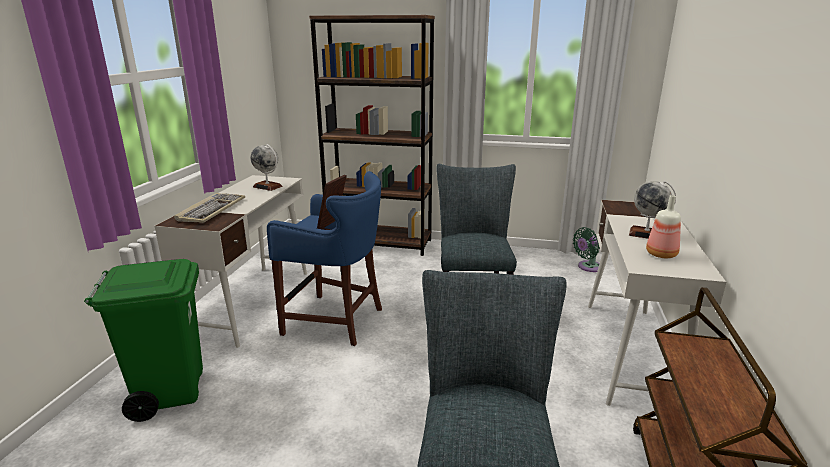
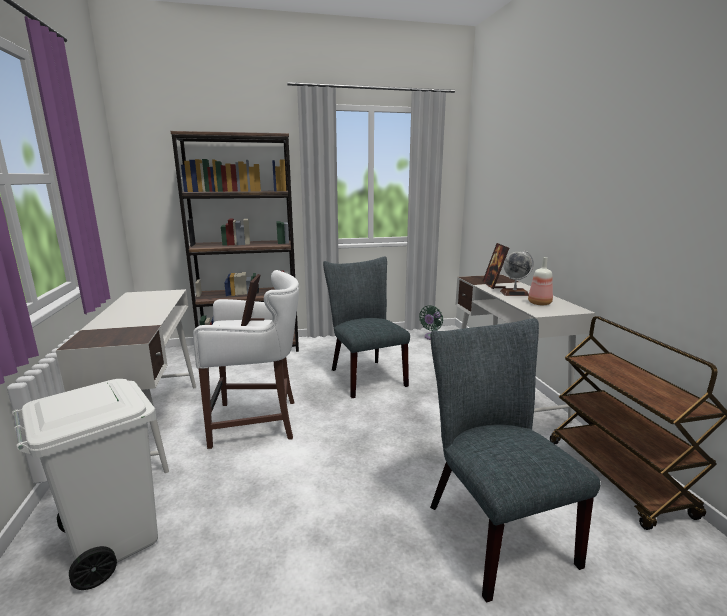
camera: 25 degrees left, 5 degrees down
(170, 391) = (112, 541): green trash can -> white trash can
(211, 210) = (115, 326): keyboard -> none
(267, 186) = (157, 299): globe -> none
(337, 320) = (258, 421): blue stool -> white stool
(633, 218) = (493, 285): none -> picture frame

